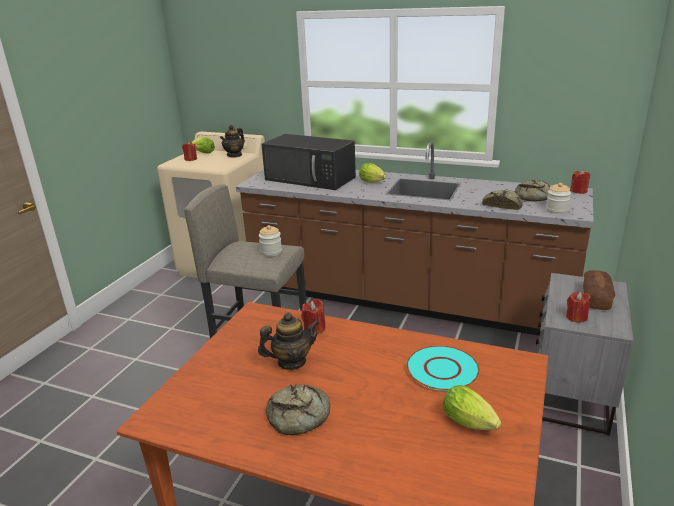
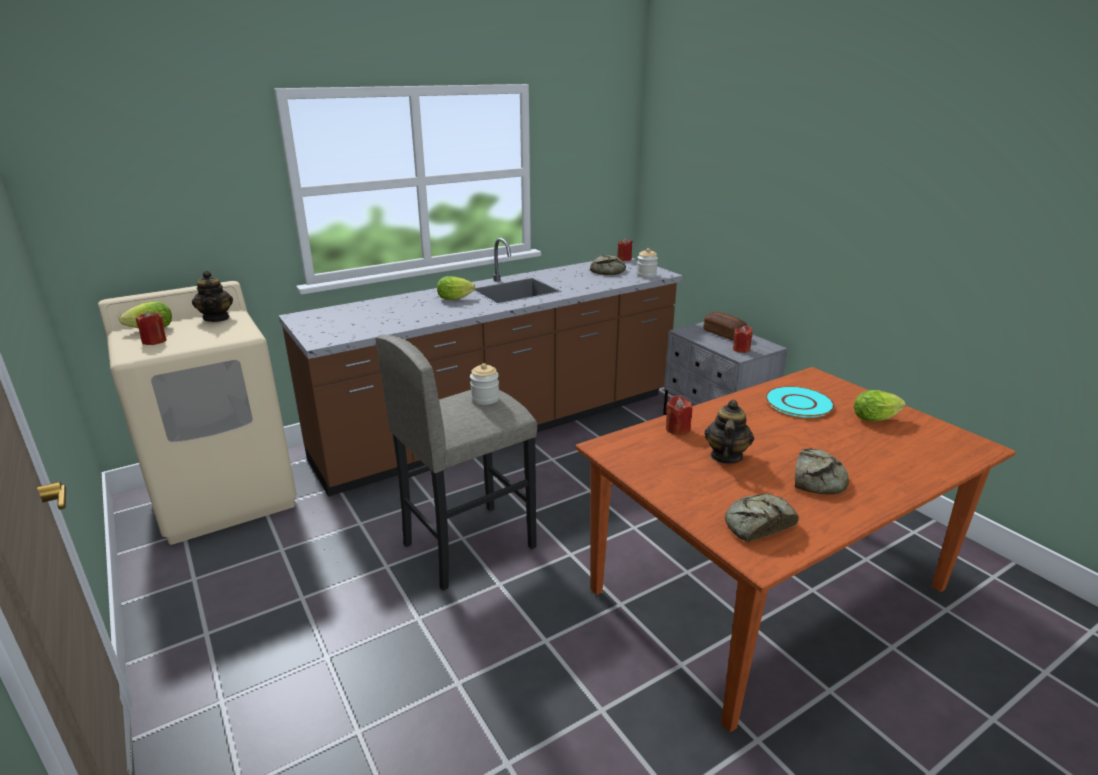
camera: 55 degrees left, 0 degrees up
(311, 178) = (380, 315): black microwave -> none
(502, 205) = (606, 283): bread -> bread (757, 524)

